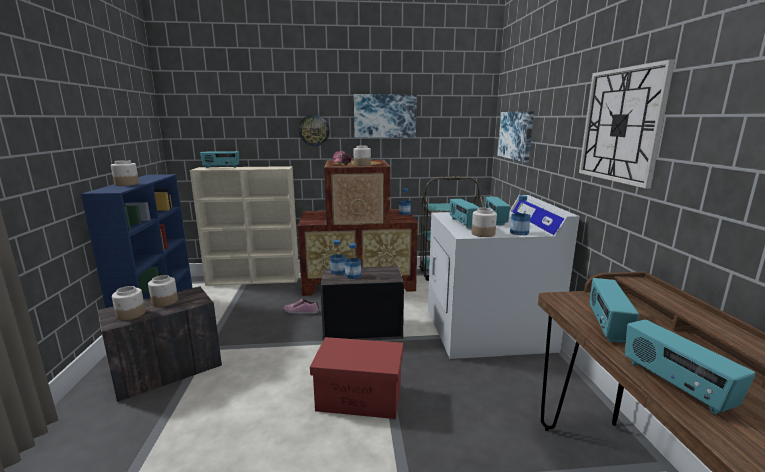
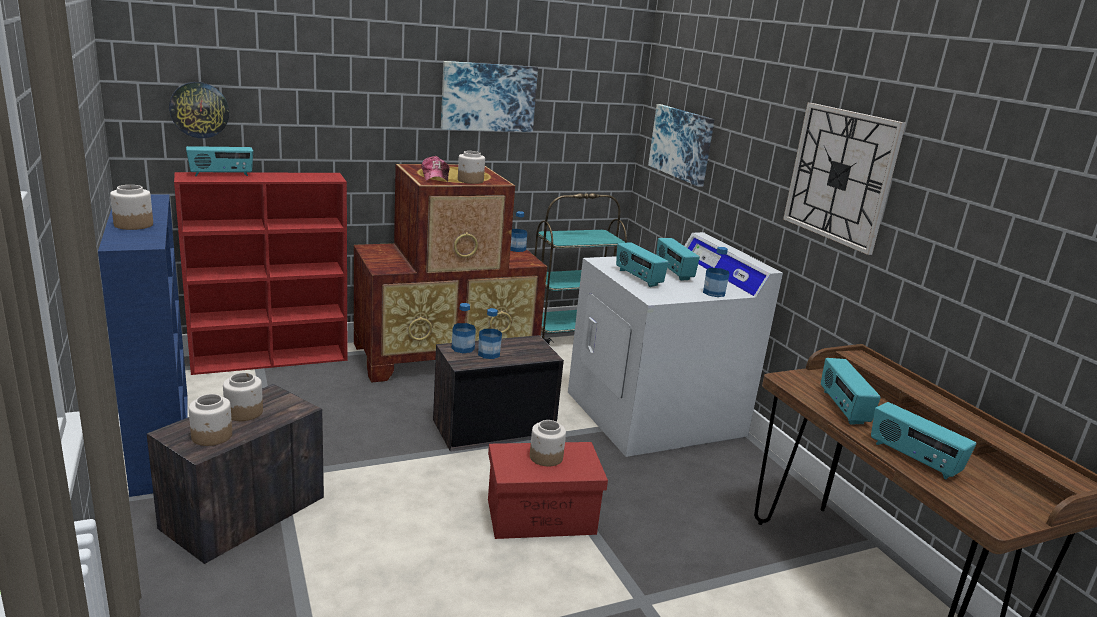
camera: 20 degrees left, 5 degrees up
(255, 279) = (272, 359): beige bookcase -> red bookcase
(301, 311) = (387, 407): shoe -> none
(314, 130) = (377, 115): wall clock -> wall clock (199, 110)
(483, 234) = (674, 296): jar -> jar (546, 457)

